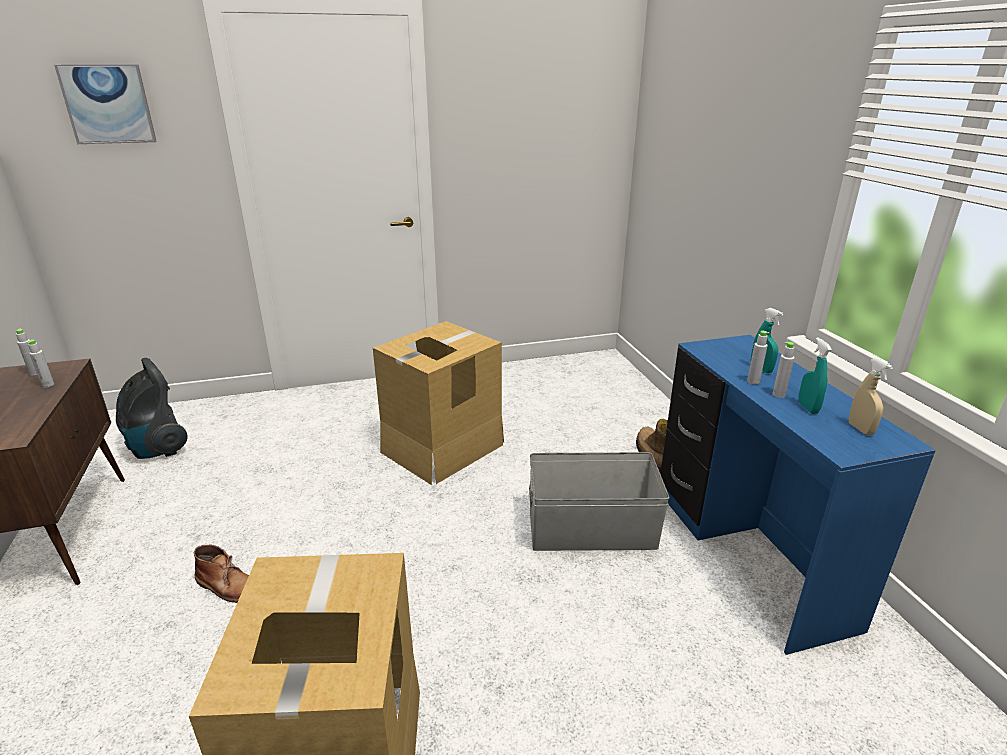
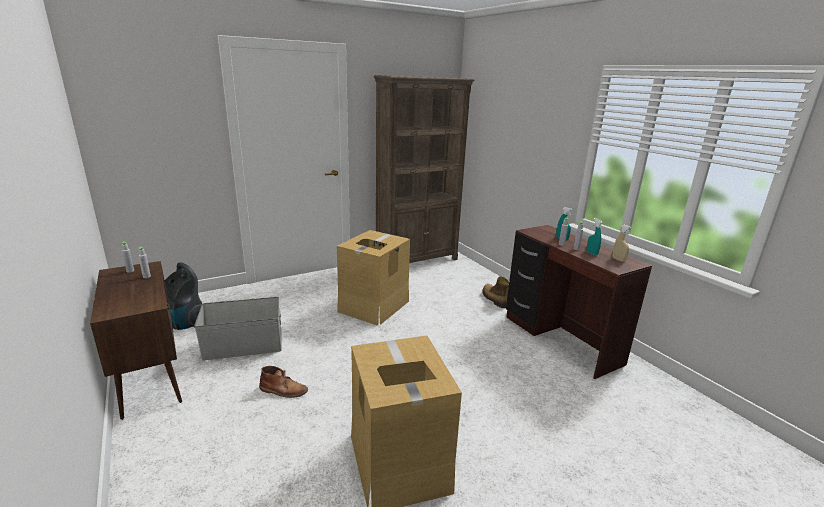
camera: 15 degrees left, 5 degrees down
(108, 104) = (153, 100): picture -> none
(551, 371) = (417, 260): none -> brown bookcase
(590, 529) = (477, 337): grey storage box -> grey storage box (243, 345)
(746, 556) = (560, 340): blue desk -> brown desk

